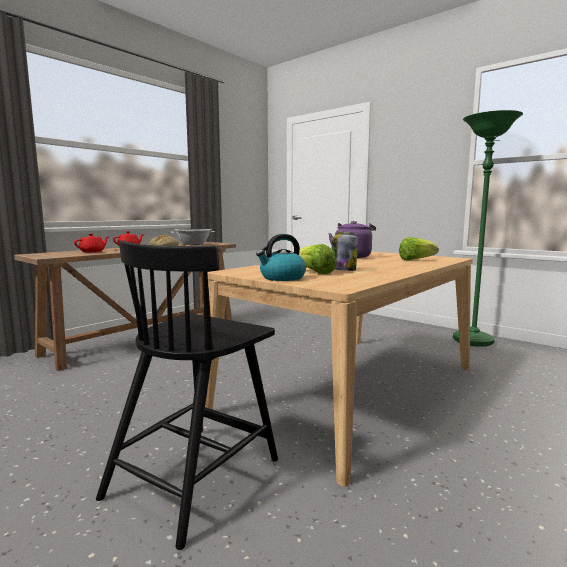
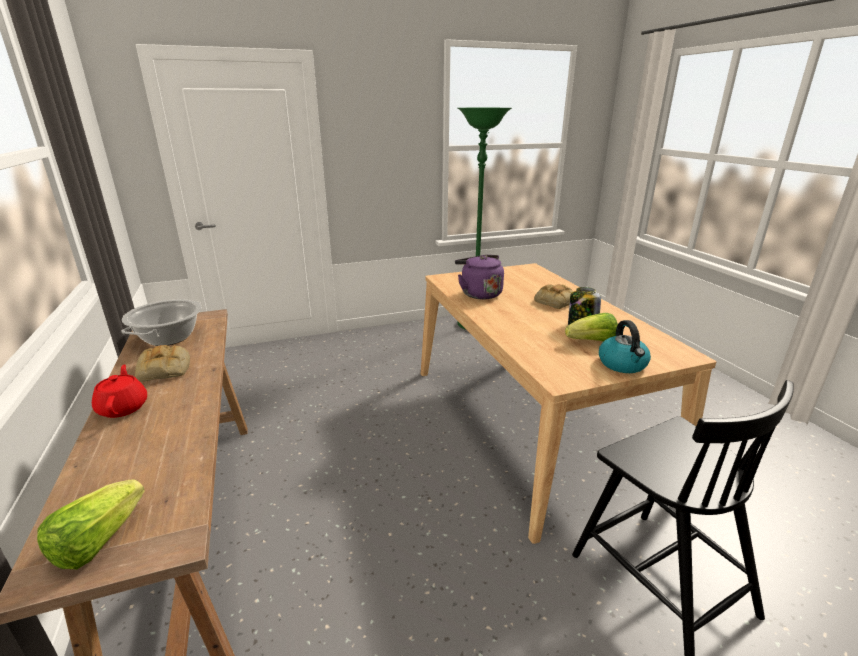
camera: 60 degrees left, 15 degrees up
(93, 251) = (144, 461): red teapot -> none
(384, 264) = (554, 301): none -> bread
(416, 260) = (530, 281): lettuce -> lettuce (98, 541)

